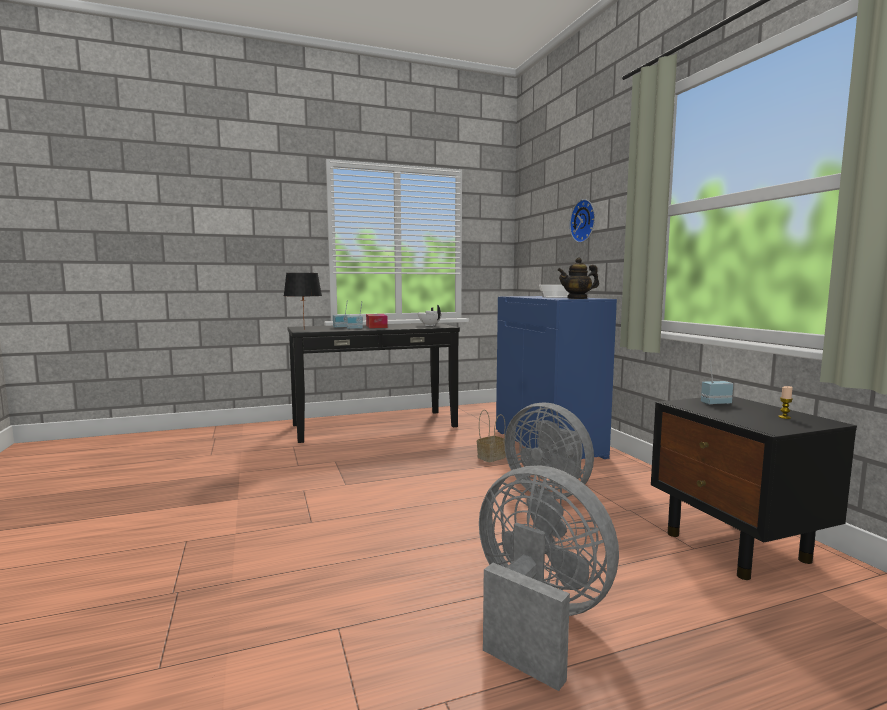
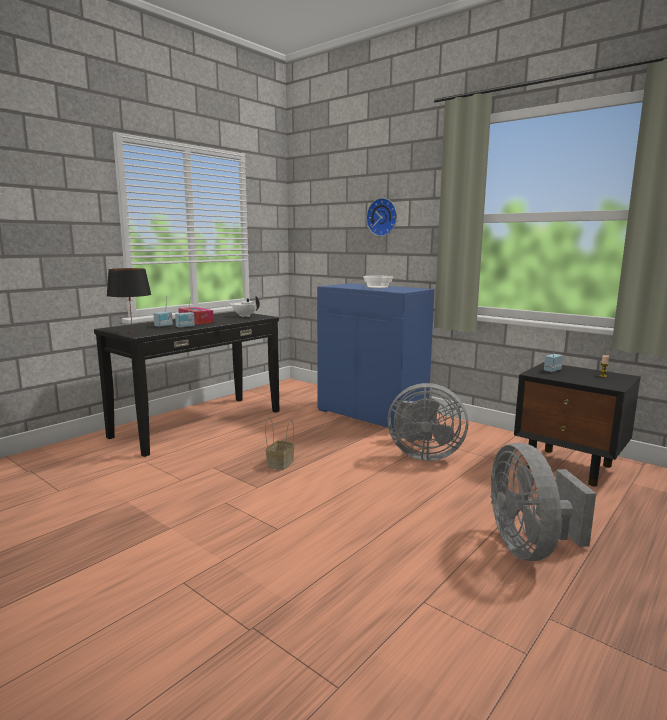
camera: 30 degrees left, 5 degrees up
(491, 457) = (345, 434): basket -> basket (280, 463)
(537, 619) = (529, 547): grey fan -> grey fan turned 105 degrees counterclockwise
(577, 298) = (407, 289): teapot -> none

